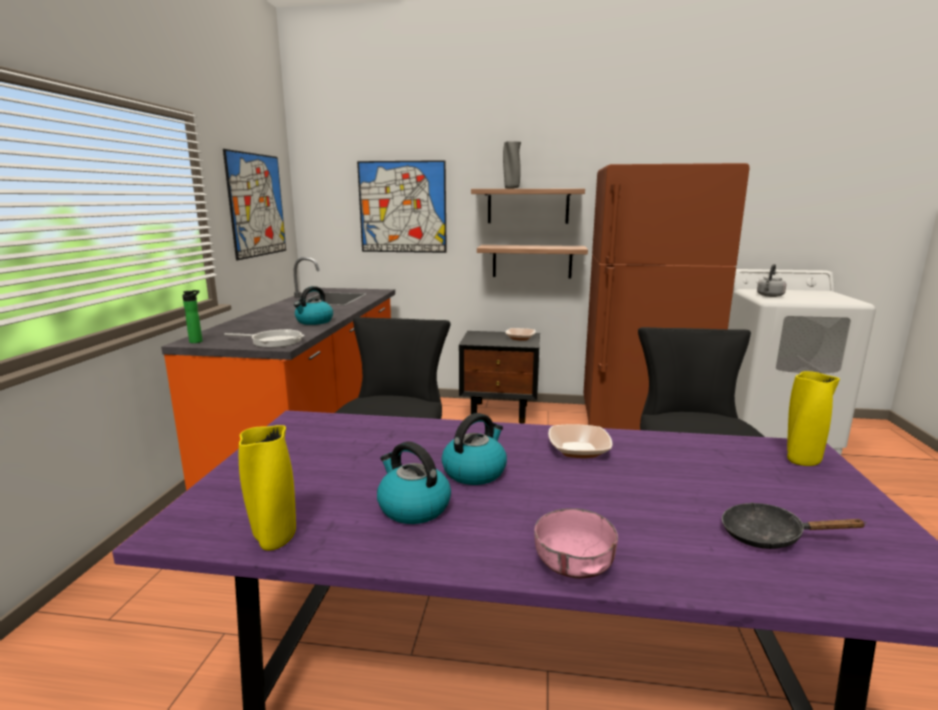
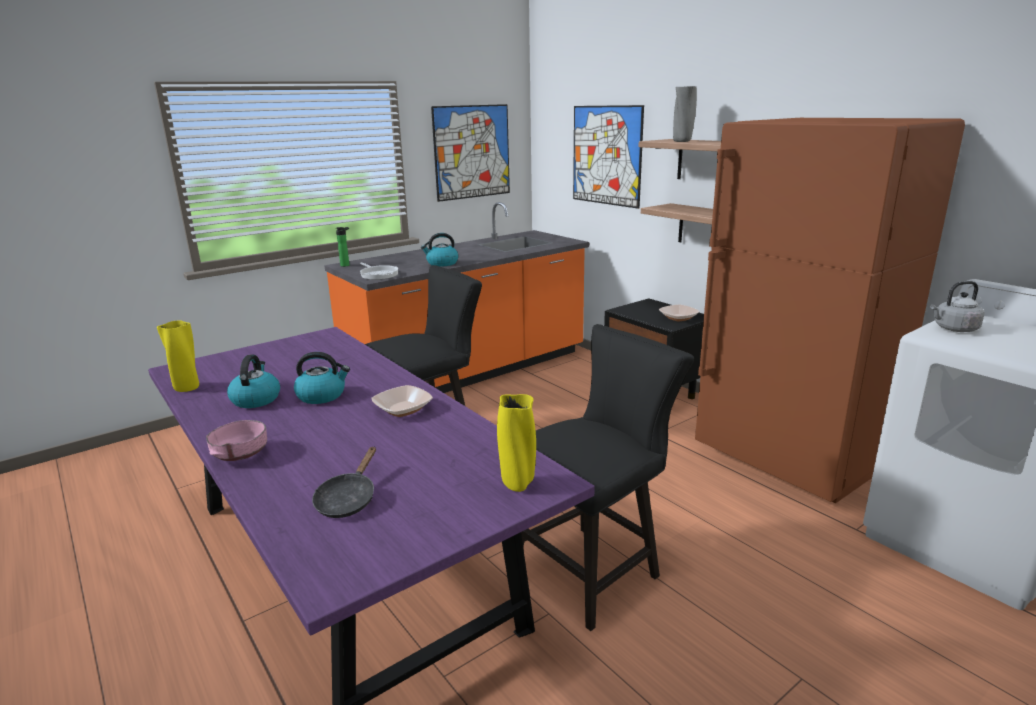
camera: 45 degrees right, 5 degrees up
(769, 536) = (348, 499): black frying pan -> black frying pan turned 135 degrees counterclockwise

